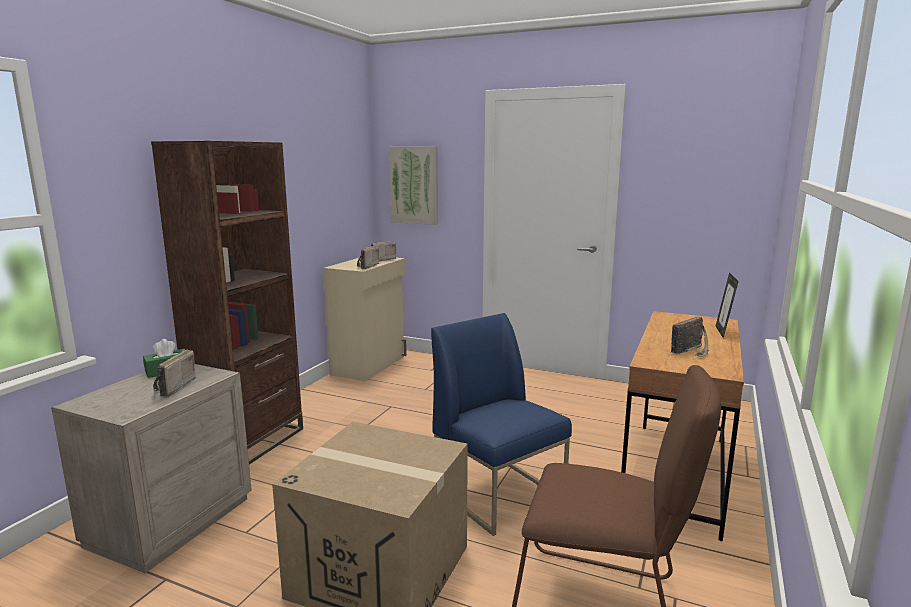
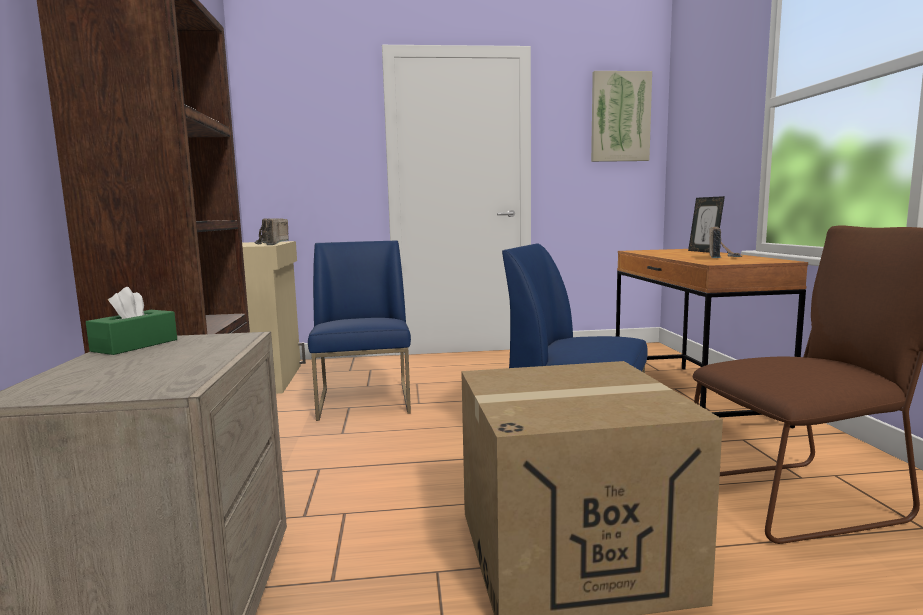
camera: 30 degrees left, 5 degrees down
(170, 388) = (191, 356): radio -> none
(407, 404) = (365, 401): none -> blue chair
(414, 185) = (296, 155): picture -> picture (620, 117)

